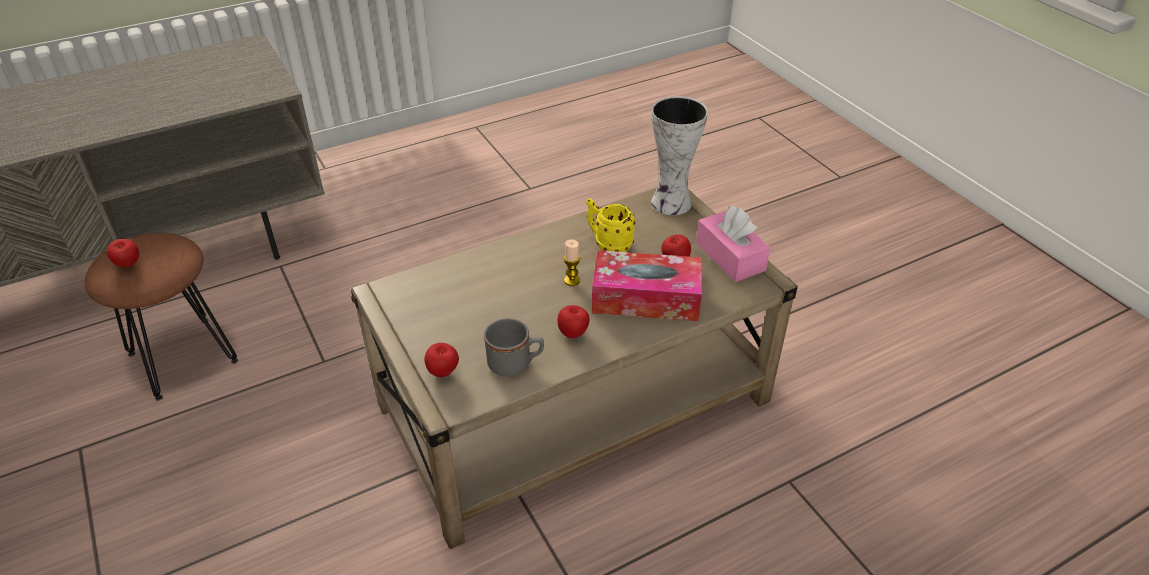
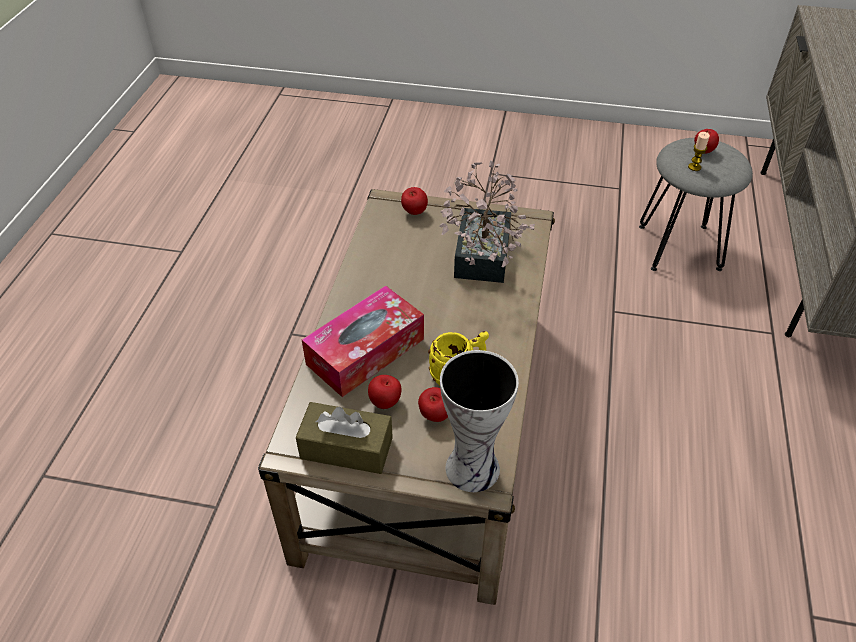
camera: 130 degrees right, 5 degrees up
(182, 356) = (680, 247): brown stool -> grey stool
(472, 294) = (480, 262): none -> potted plant
(515, 364) = (383, 246): grey mug -> none
(572, 280) = (436, 322): candle -> candle (694, 167)
(573, 334) = (377, 288): apple -> apple (435, 416)
(730, 257) = (346, 448): pink tissue box -> brown tissue box

